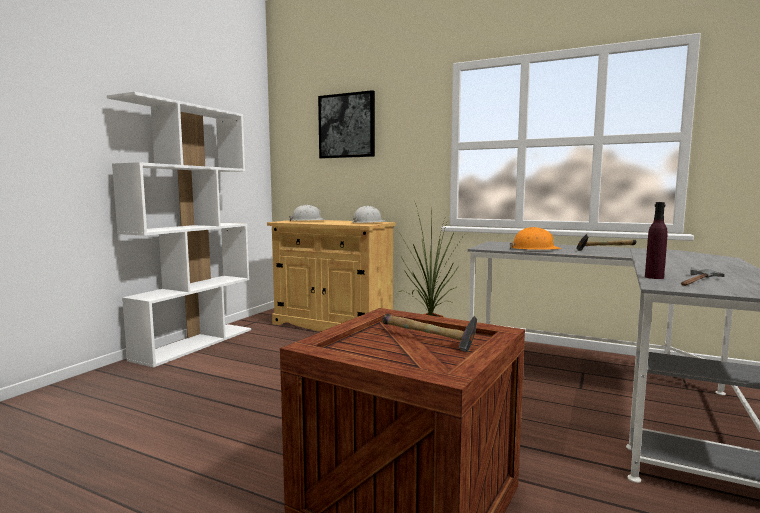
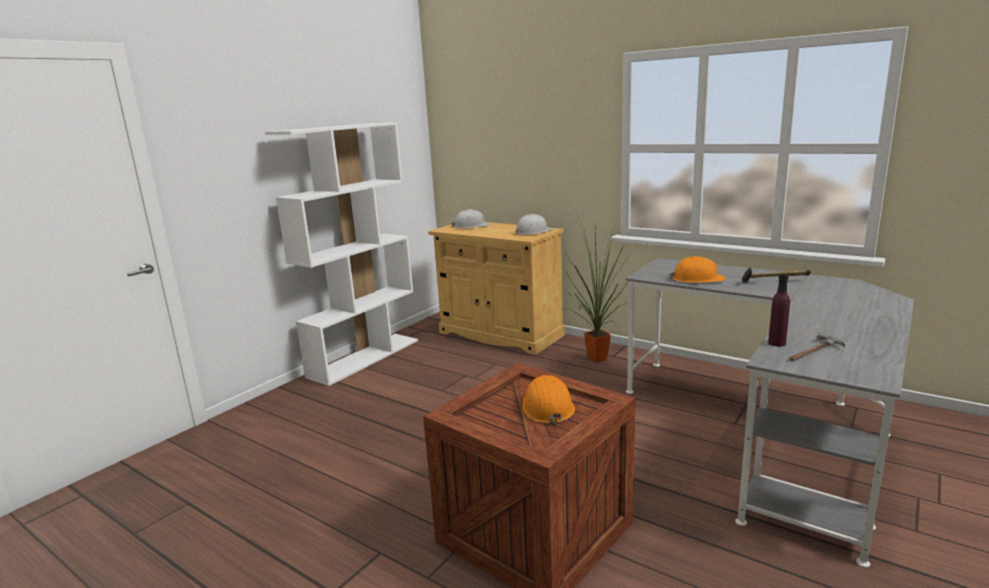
camera: 10 degrees right, 10 degrees up
(347, 126) = (509, 120): picture -> none
(428, 340) = (547, 407): hammer -> orange hard hat

